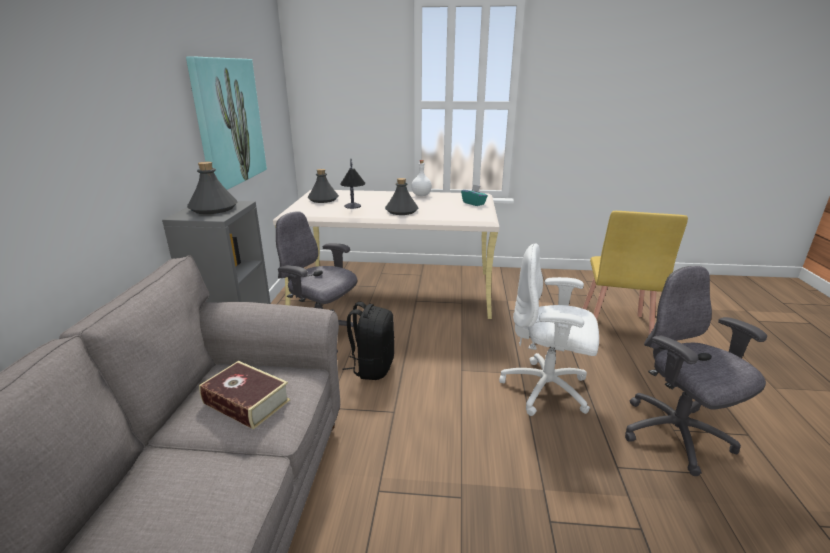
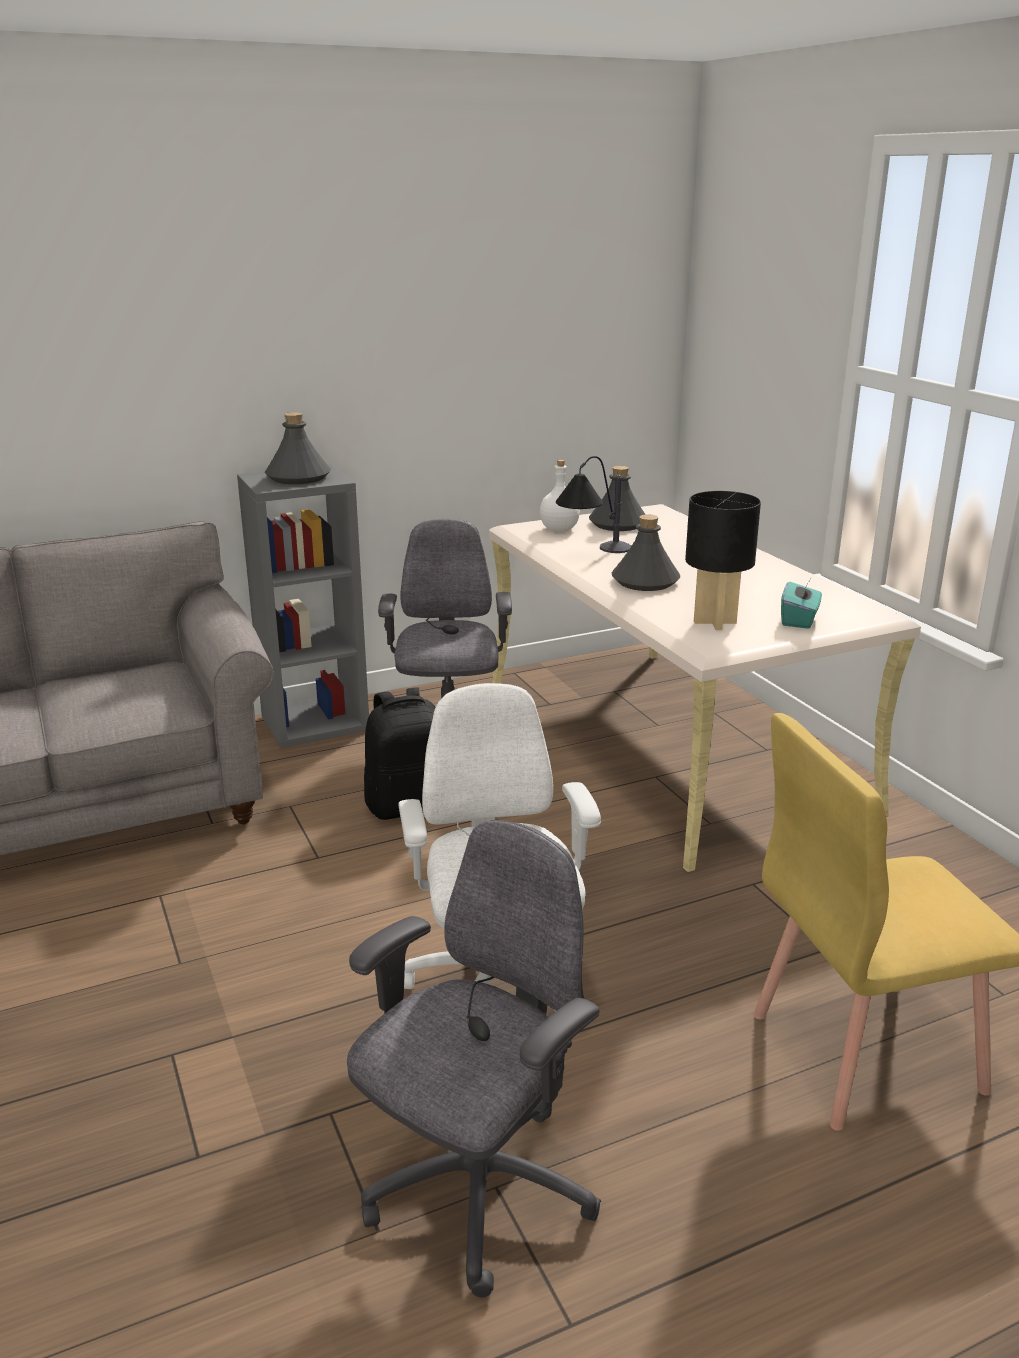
camera: 60 degrees right, 0 degrees up
(228, 122) = (445, 361): picture -> none
(246, 402) = (107, 696): book -> none
(421, 195) = (773, 572): white bottle -> white bottle (560, 529)
(460, 212) = (714, 622): none -> black table lamp

